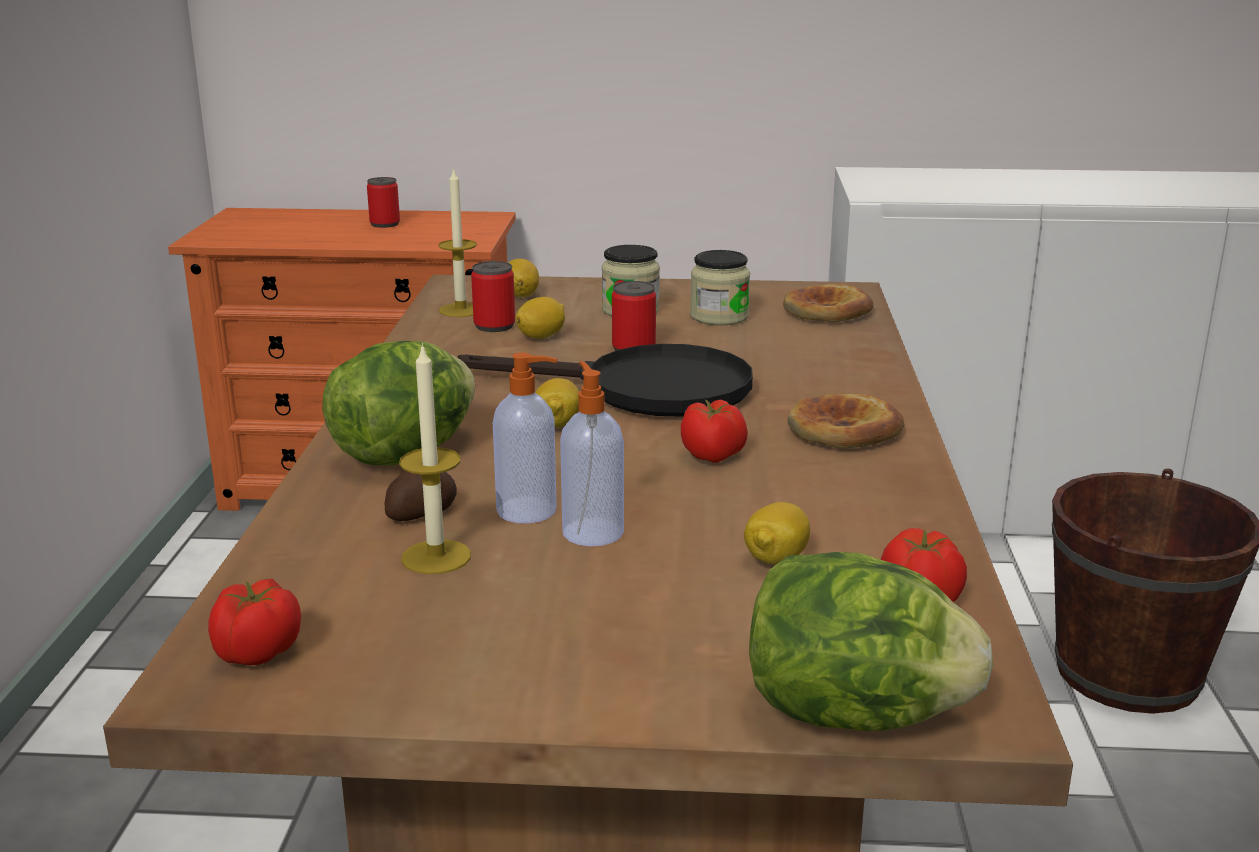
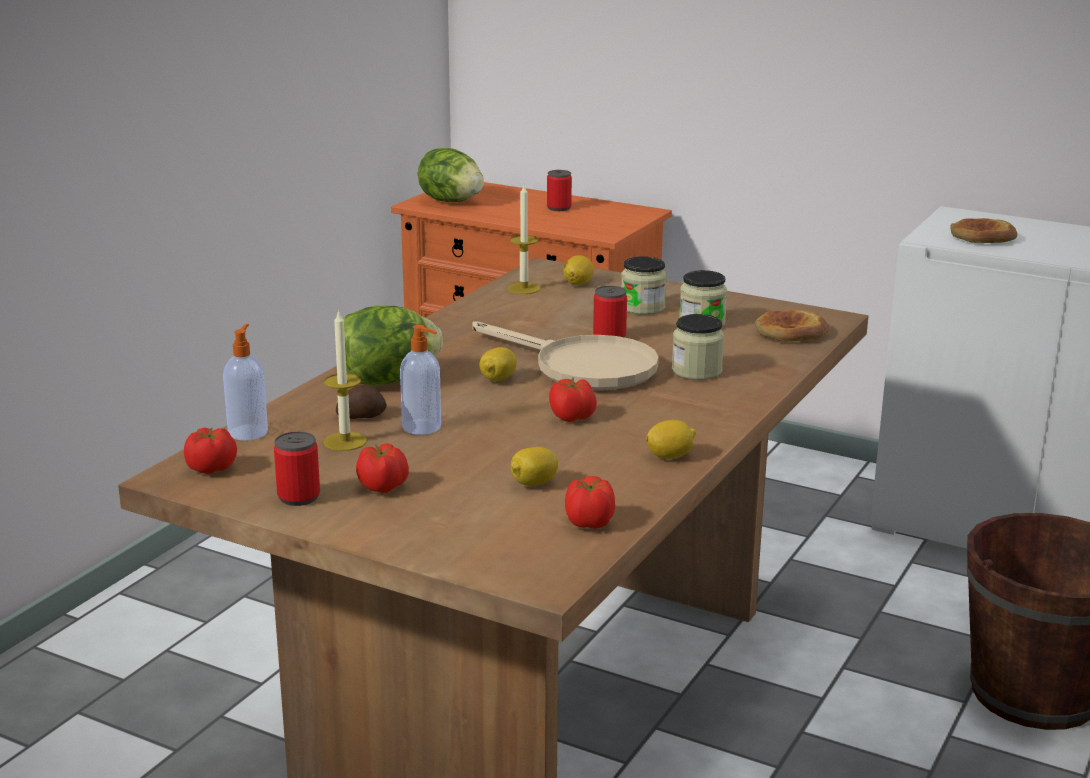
camera: 25 degrees right, 0 degrees up
(494, 326) = (533, 304): can -> can (299, 497)
(541, 337) = (556, 317): lemon -> lemon (670, 456)
(571, 617) = (383, 487): none -> tomato
(592, 531) = (446, 446): soap dispenser -> soap dispenser (248, 432)
(644, 390) = (581, 367): black frying pan -> beige frying pan
(785, 371) = (696, 371): none -> jar
(843, 430) = (681, 418): bread -> bread (982, 237)
(853, 715) = (474, 565): lettuce -> lettuce (451, 201)

